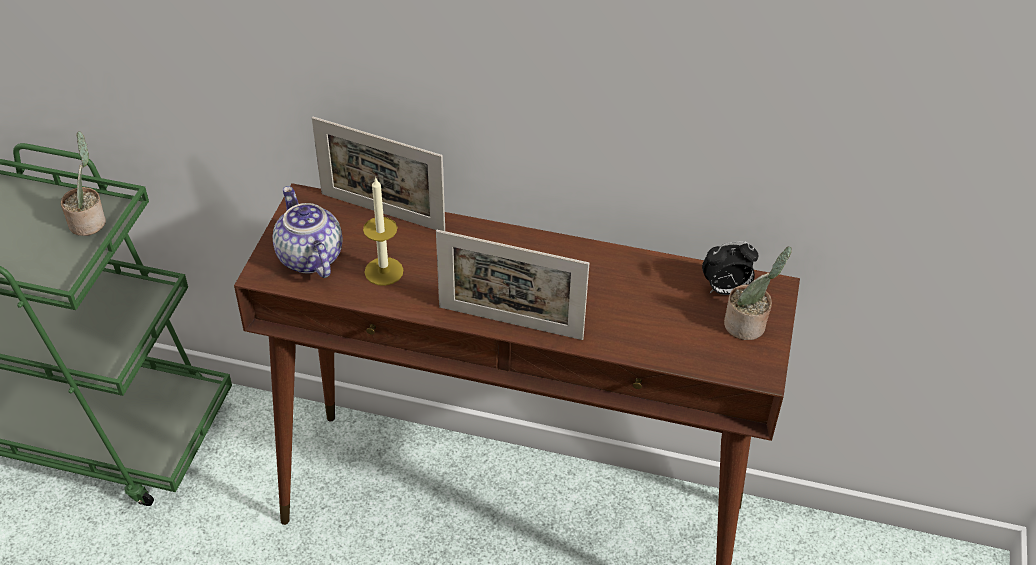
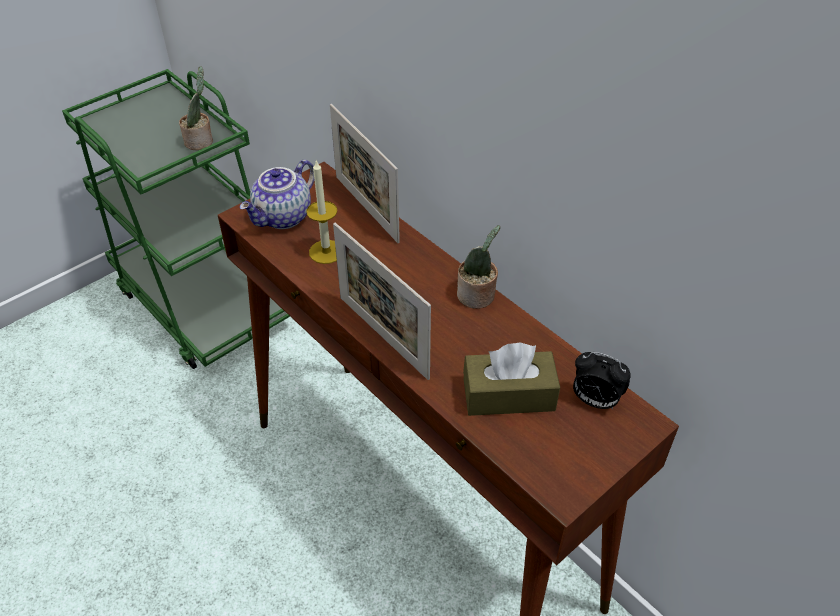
camera: 35 degrees right, 0 degrees up
(308, 257) = (284, 217): teapot -> teapot turned 150 degrees counterclockwise
(657, 319) = (508, 395): none -> brown tissue box
(748, 325) = (588, 443): potted plant -> potted plant (477, 297)

